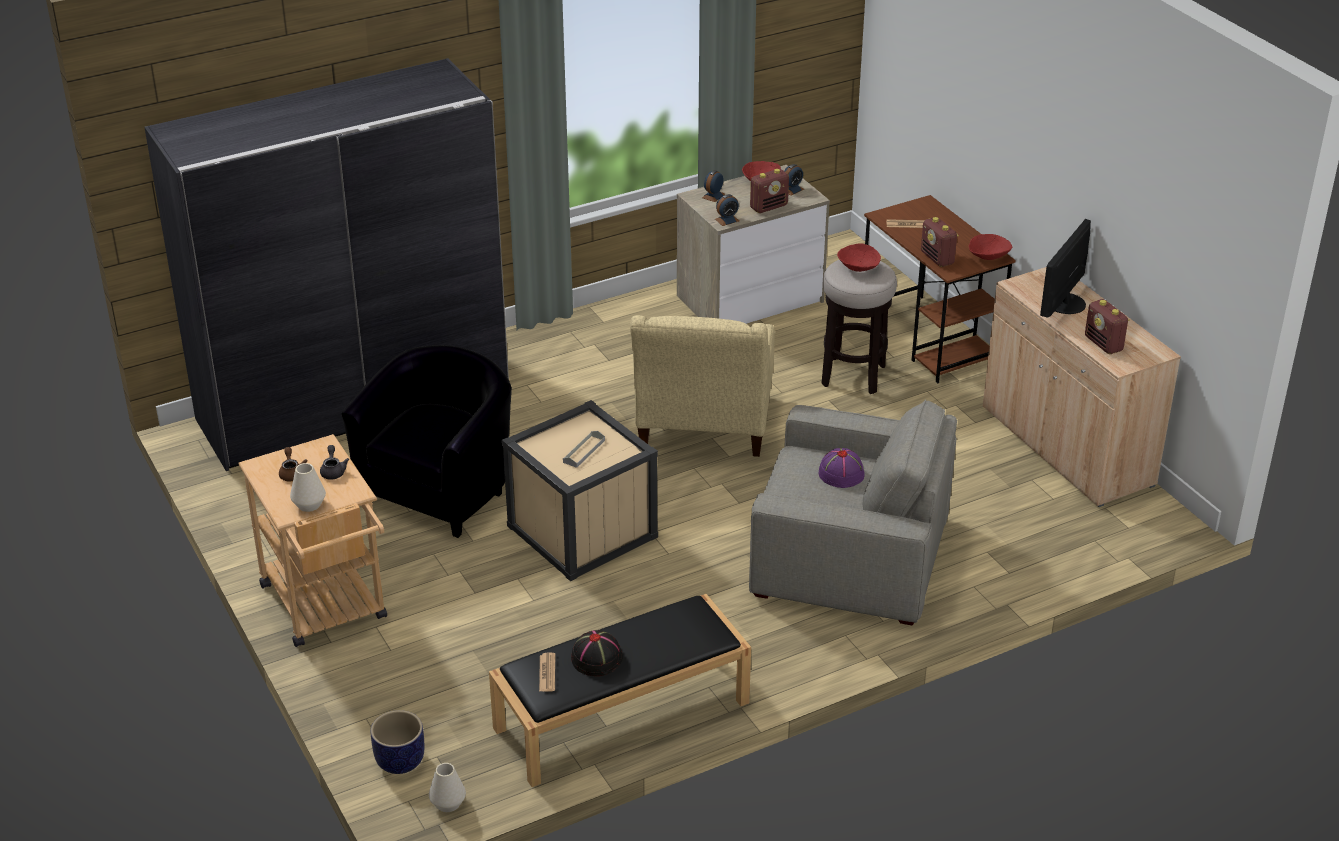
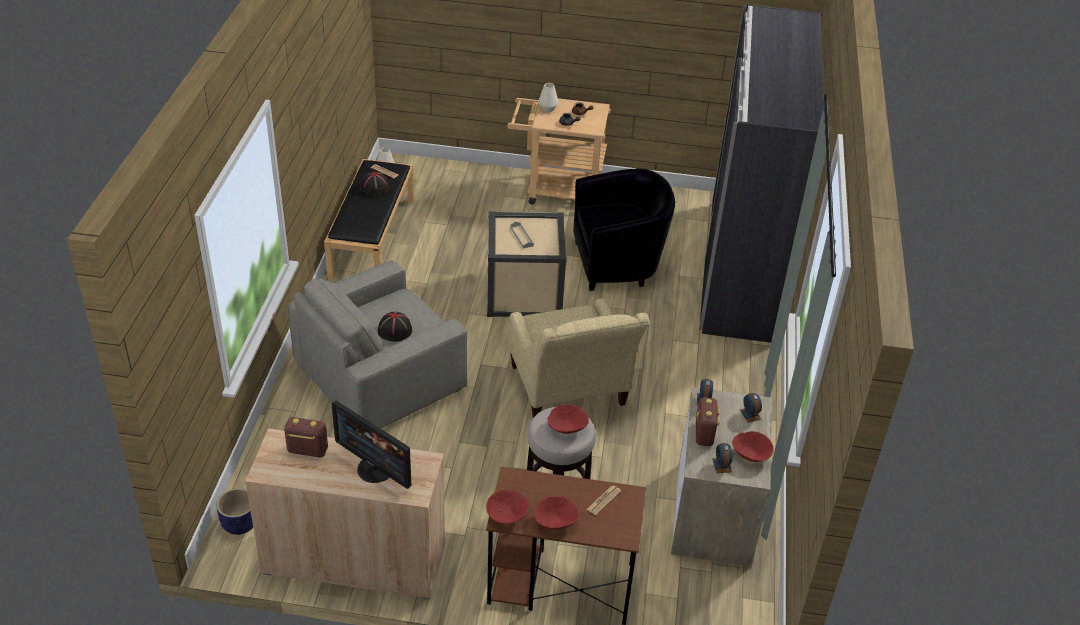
camera: 125 degrees right, 5 degrees up
(401, 761) = (426, 170): planter -> planter (239, 524)
(441, 489) = (619, 263): black armchair -> black armchair turned 75 degrees counterclockwise
(703, 429) = (570, 391): beige armchair -> beige armchair turned 150 degrees counterclockwise
(841, 473) = (395, 330): purple hat -> black hat
(937, 258) = (535, 482): radio -> none
(960, 235) = (555, 522): none -> red bowl
(1064, 303) = (376, 469): monitor -> monitor turned 150 degrees clockwise

